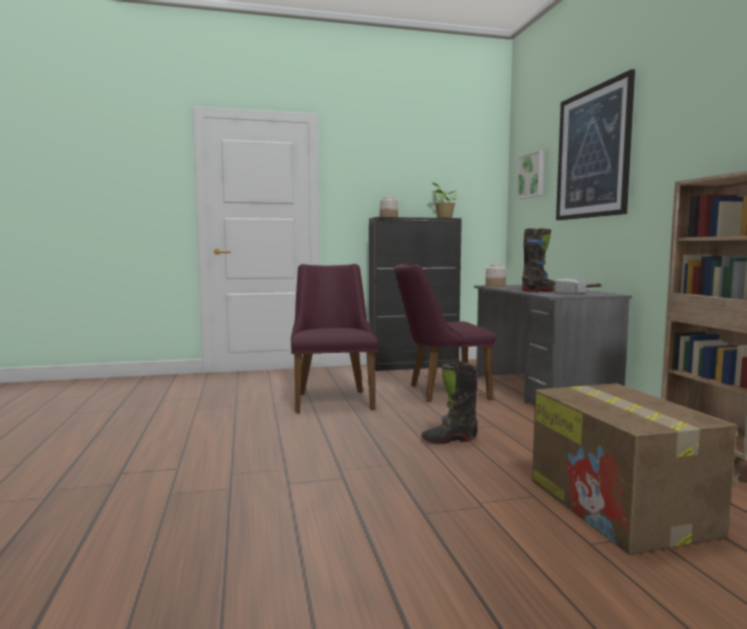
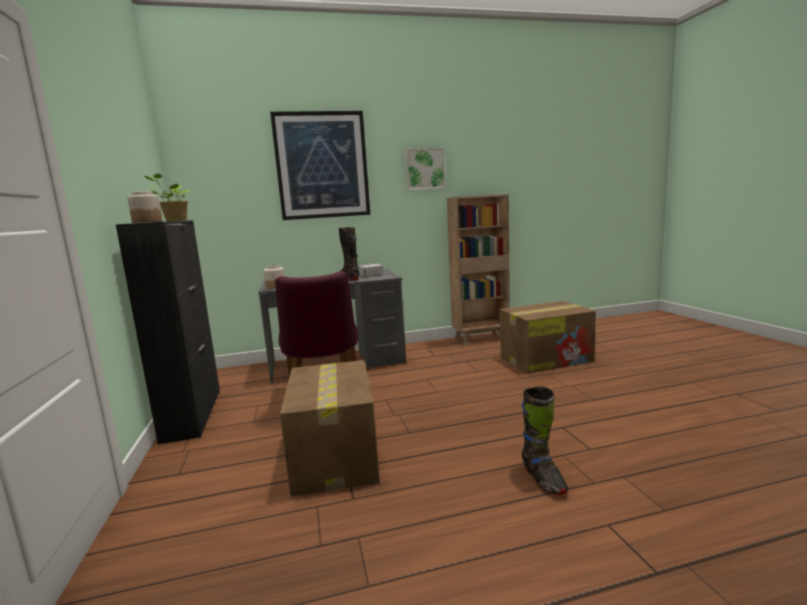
camera: 90 degrees left, 5 degrees up
(332, 399) = (335, 455): purple chair -> cardboard box
(449, 440) = (464, 393): black boot -> black boot (543, 479)
(532, 175) = (223, 175): picture -> picture (424, 169)

